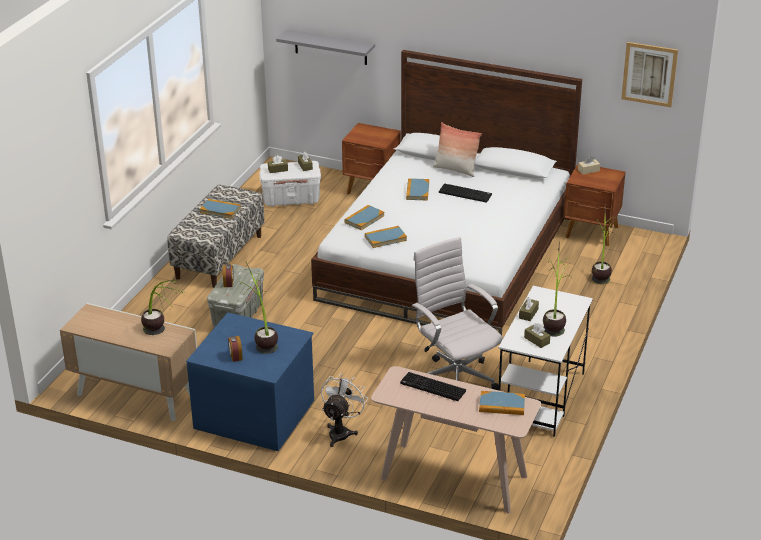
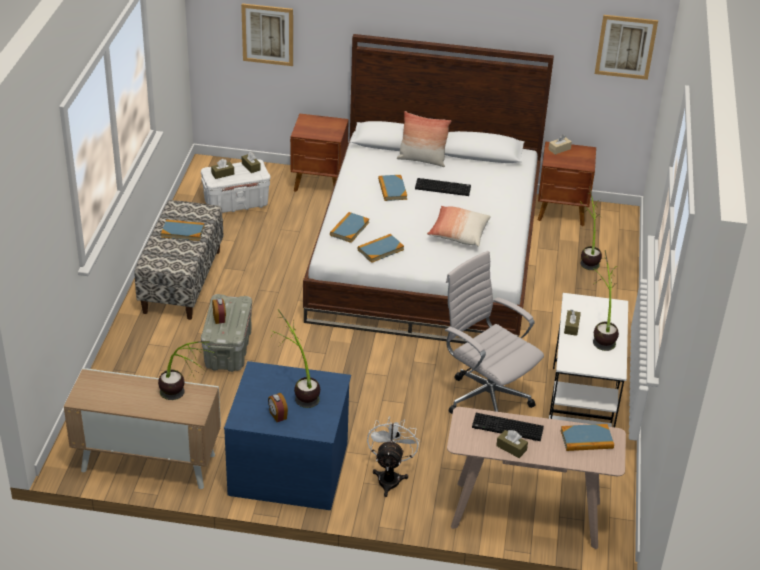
camera: 15 degrees left, 5 degrees up
(330, 47) = (267, 34): grey shelf -> picture
(463, 232) = (458, 234): none -> pillow
(537, 340) = (592, 357): brown tissue box -> brown tissue box (511, 448)

